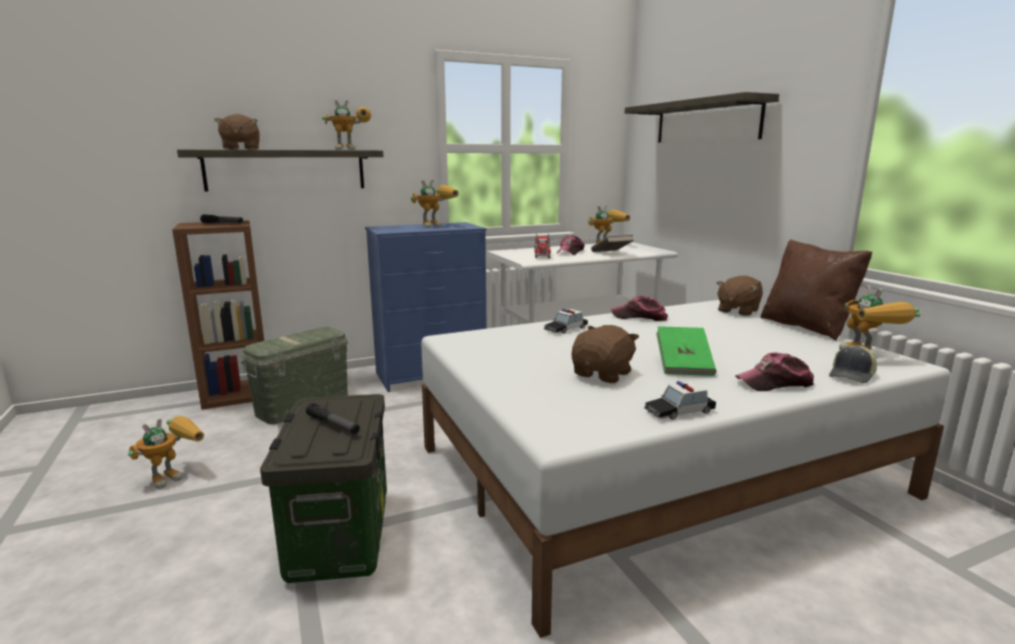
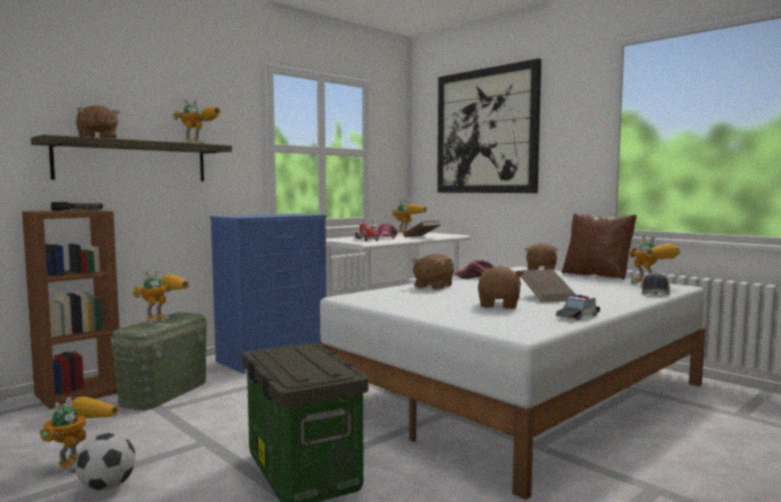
camera: 20 degrees left, 10 degrees down
(170, 512) = (107, 487): none -> football
(333, 424) = (305, 360): flashlight -> none
(437, 226) = (278, 214): toy robot -> toy robot (163, 319)
(566, 329) = (433, 286): toy car -> brown plush toy
(683, 365) = (547, 297): green book -> brown book
(706, 121) = (486, 131): shelf -> picture
(774, 383) = (616, 300): cap -> none

